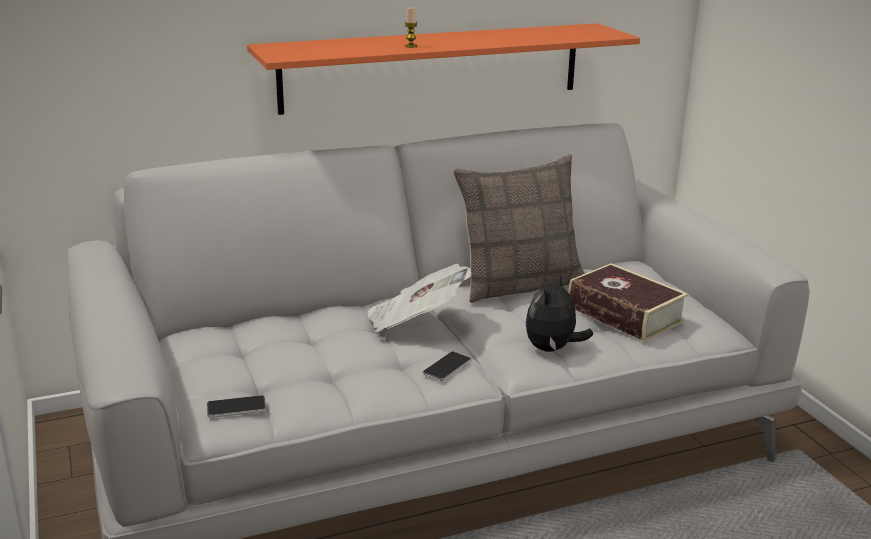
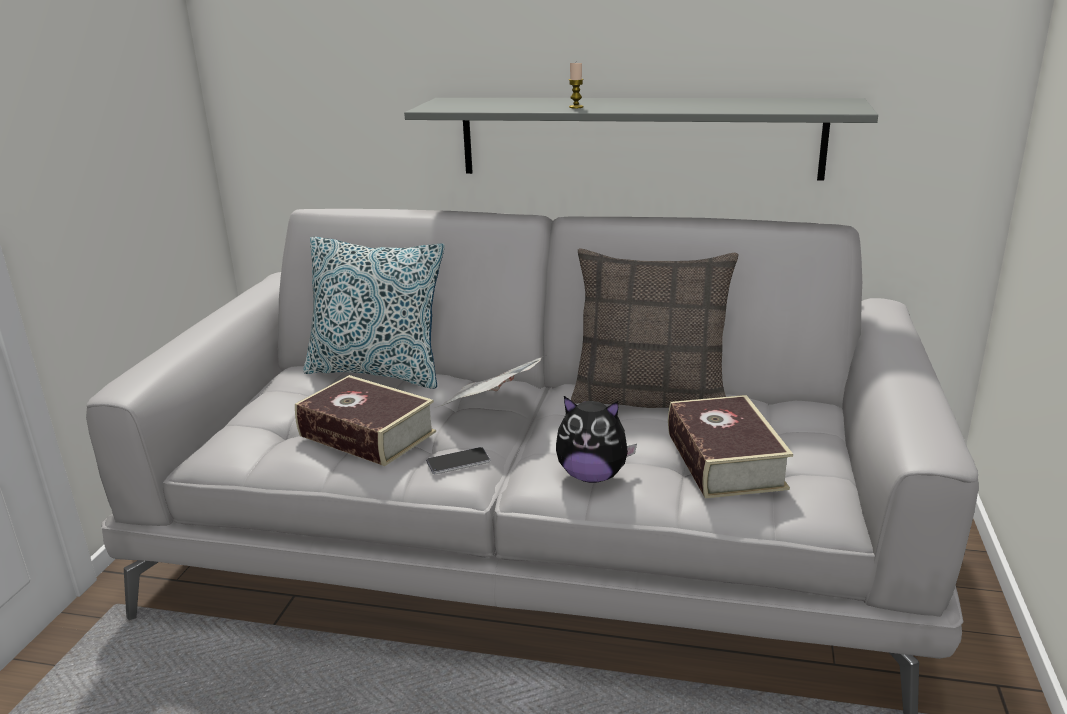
camera: 35 degrees right, 0 degrees up
(236, 407) = (240, 443): phone -> none
(273, 317) = (378, 372): none -> pillow
(343, 368) = (367, 434): none -> book
(433, 67) = (638, 137): orange shelf -> grey shelf
(552, 349) = (592, 476): plush toy -> plush toy turned 135 degrees counterclockwise

